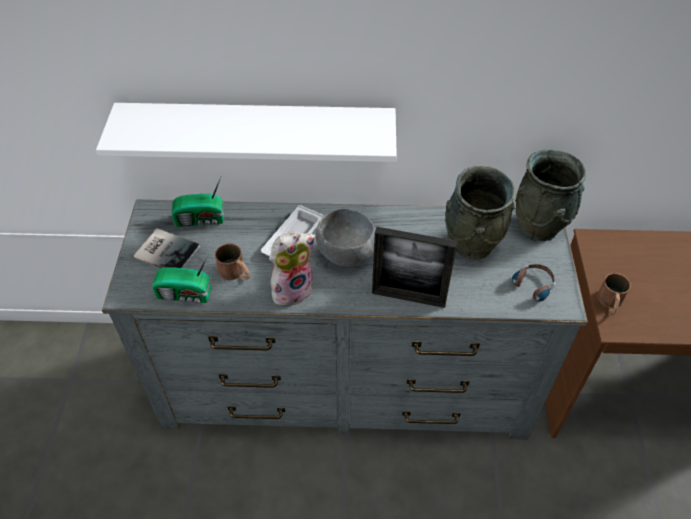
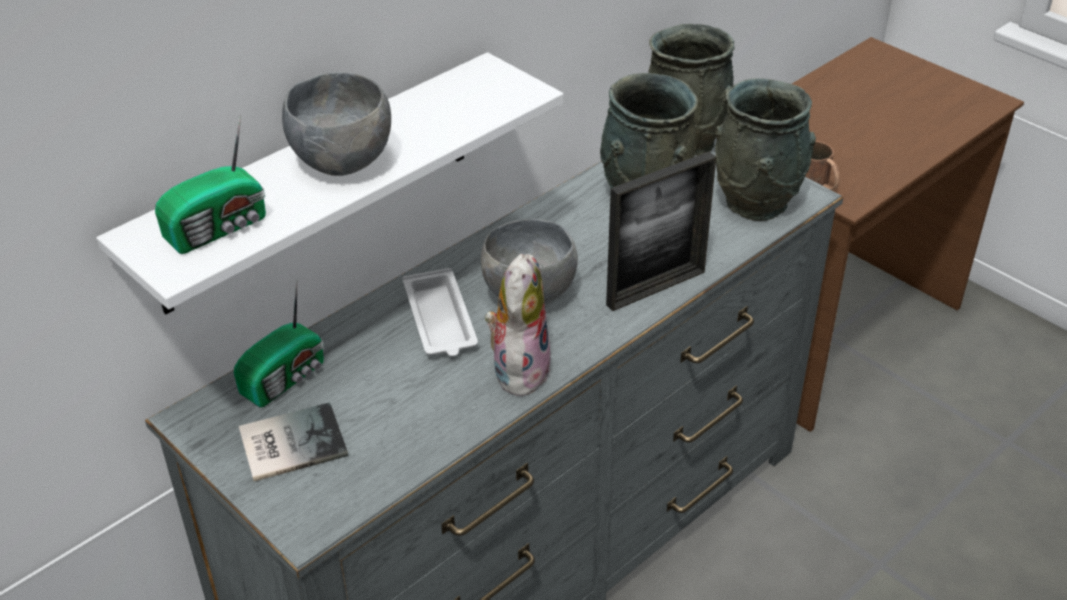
camera: 45 degrees left, 10 degrees down
(186, 295) = (393, 468): radio -> radio (220, 228)
(236, 273) = (424, 401): brown mug -> none
(246, 128) = (343, 161): none -> grey bowl
(529, 289) = (757, 203): headphones -> grey vase

